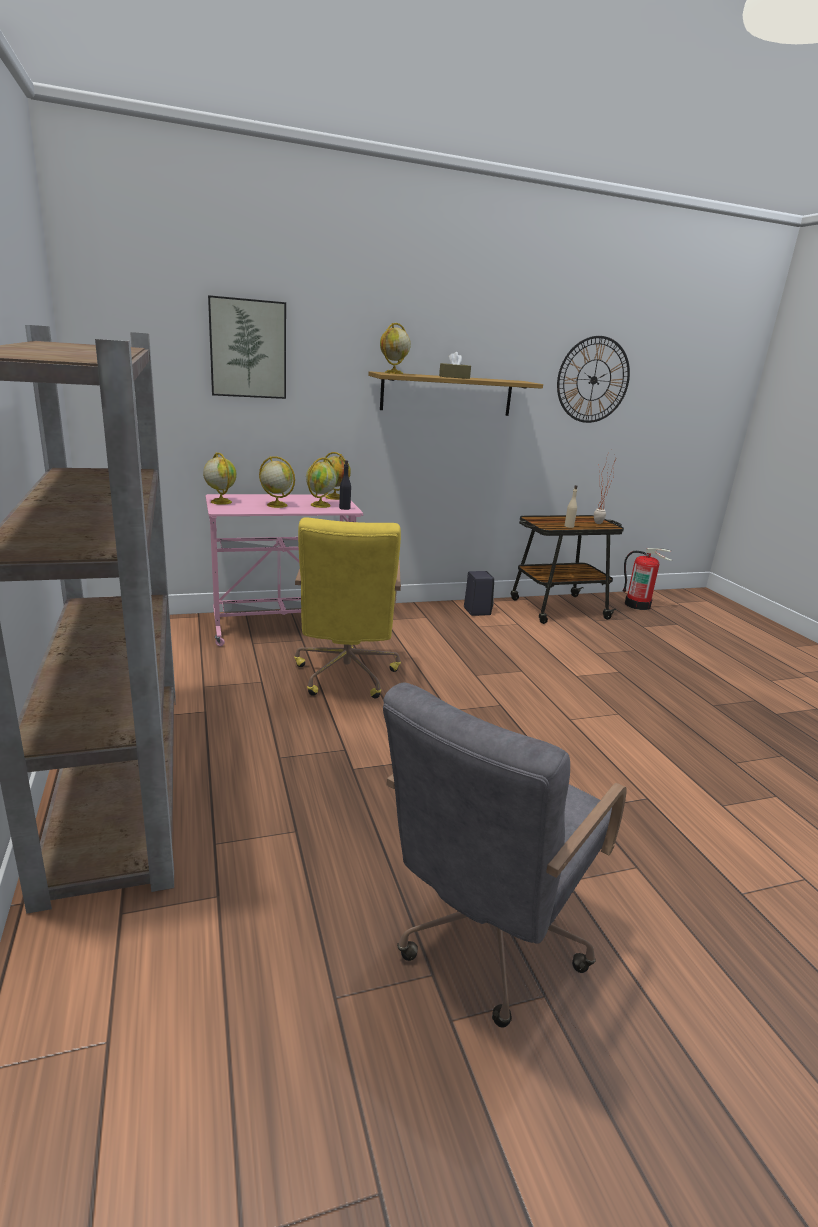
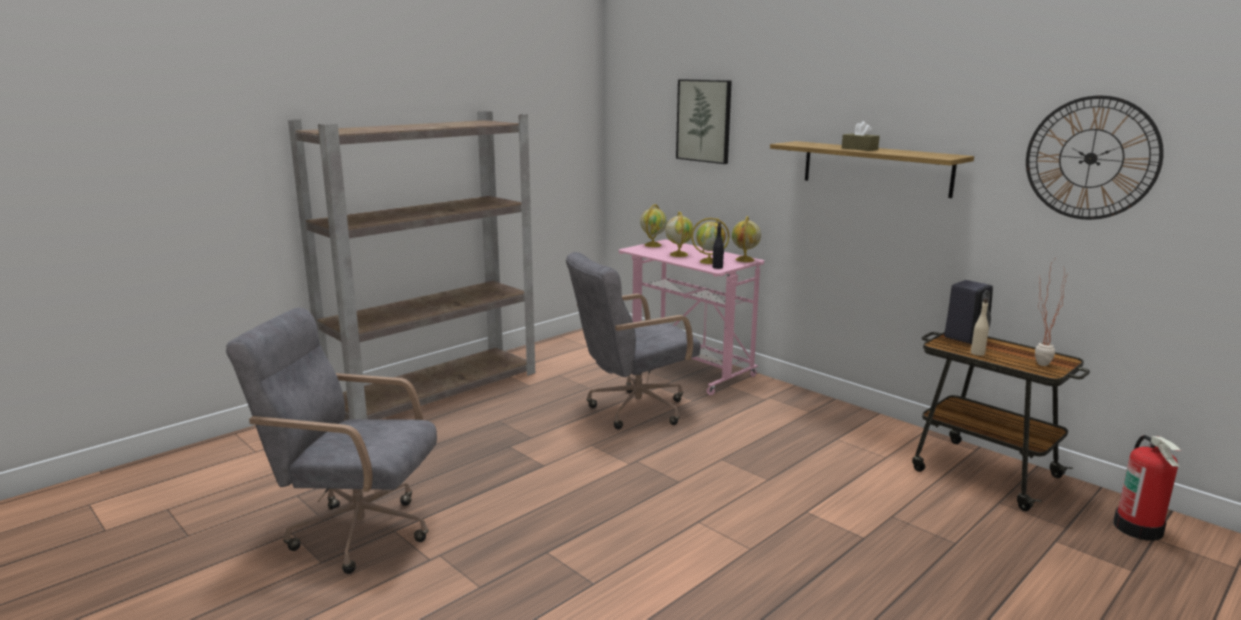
camera: 65 degrees right, 5 degrees down
(346, 679) = (633, 411): yellow office chair -> grey office chair
(393, 373) = (805, 143): globe -> none
(476, 611) = (876, 430): black speaker -> black speaker (965, 337)

